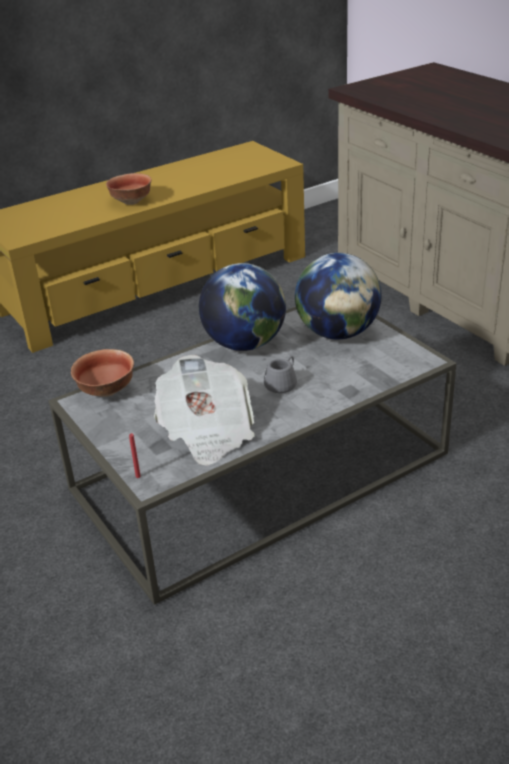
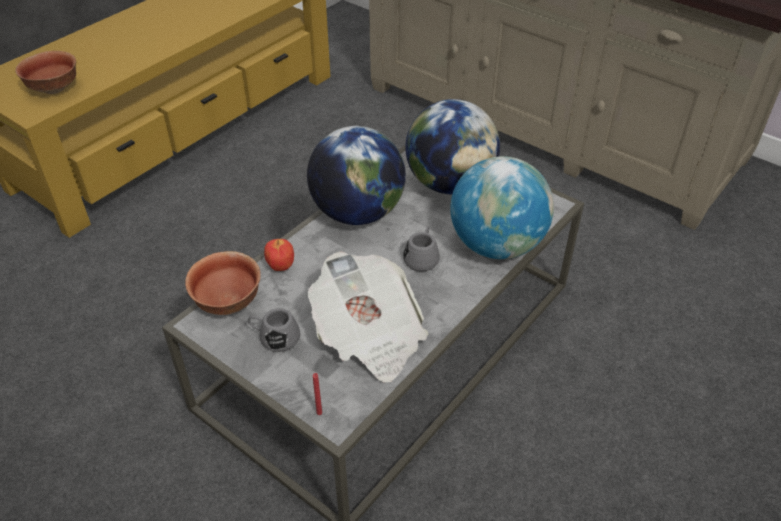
camera: 20 degrees left, 10 degrees up
(130, 202) = (150, 45): bowl -> bowl (53, 89)
(130, 420) = (275, 337): none -> grey mug
(160, 373) = (280, 266): none -> apple
(354, 383) = (496, 245): none -> globe

